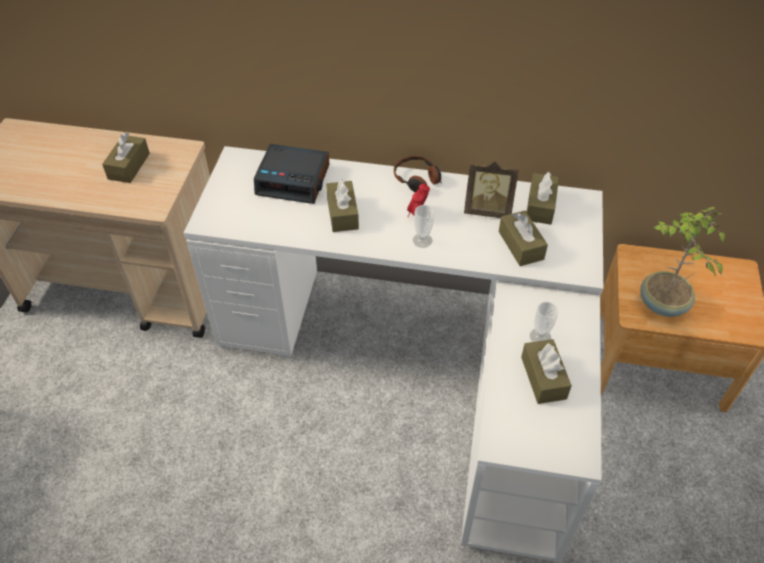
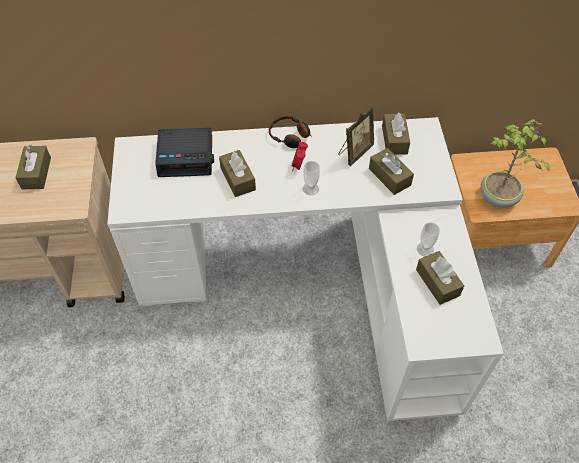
camera: 15 degrees left, 5 degrees up
(487, 210) = (354, 152): picture frame -> picture frame turned 45 degrees counterclockwise

